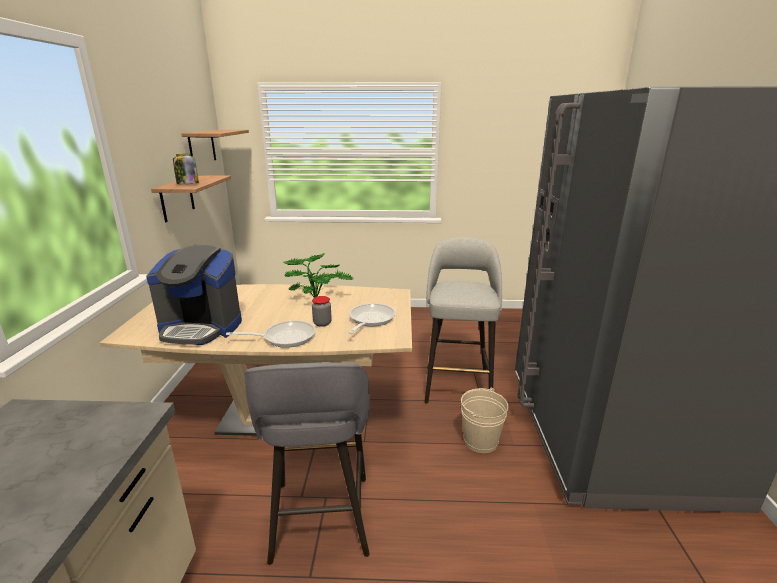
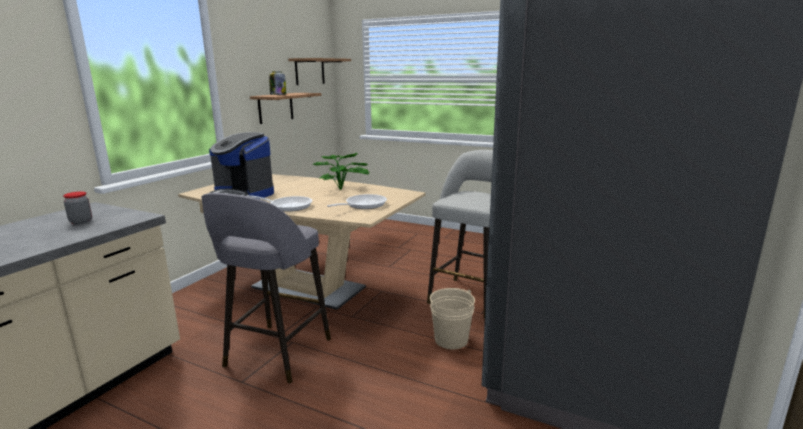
camera: 25 degrees right, 5 degrees down
(322, 323) = (325, 202): jar -> jar (81, 222)

